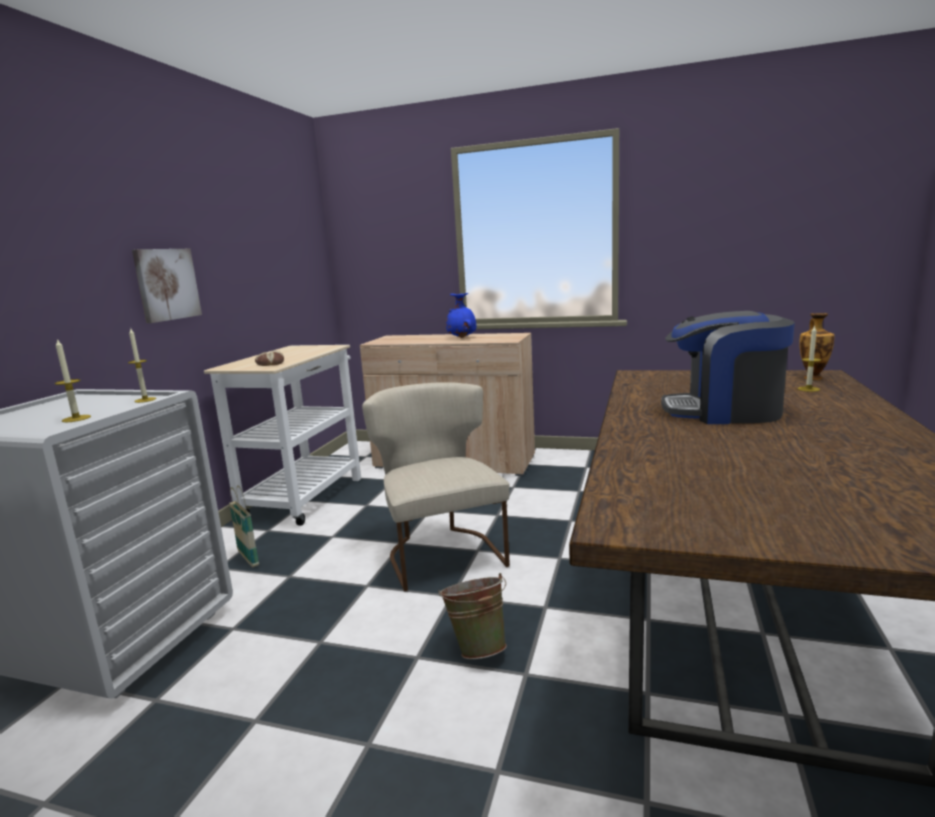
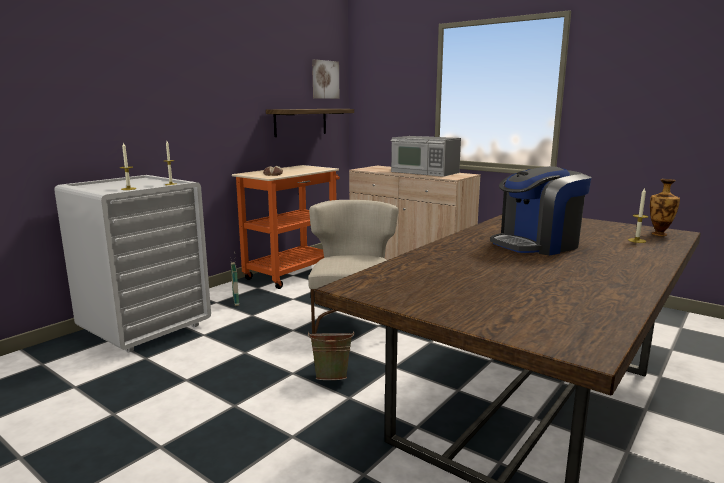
camera: 20 degrees right, 0 degrees up
(166, 284) = (214, 115): picture -> picture (325, 79)
(279, 286) = (300, 122): none -> shelf
(305, 498) = (292, 273): white cart -> orange cart
(462, 337) = (424, 172): blue vase -> microwave
(723, 412) = (537, 245): coffee machine -> coffee machine turned 60 degrees counterclockwise

